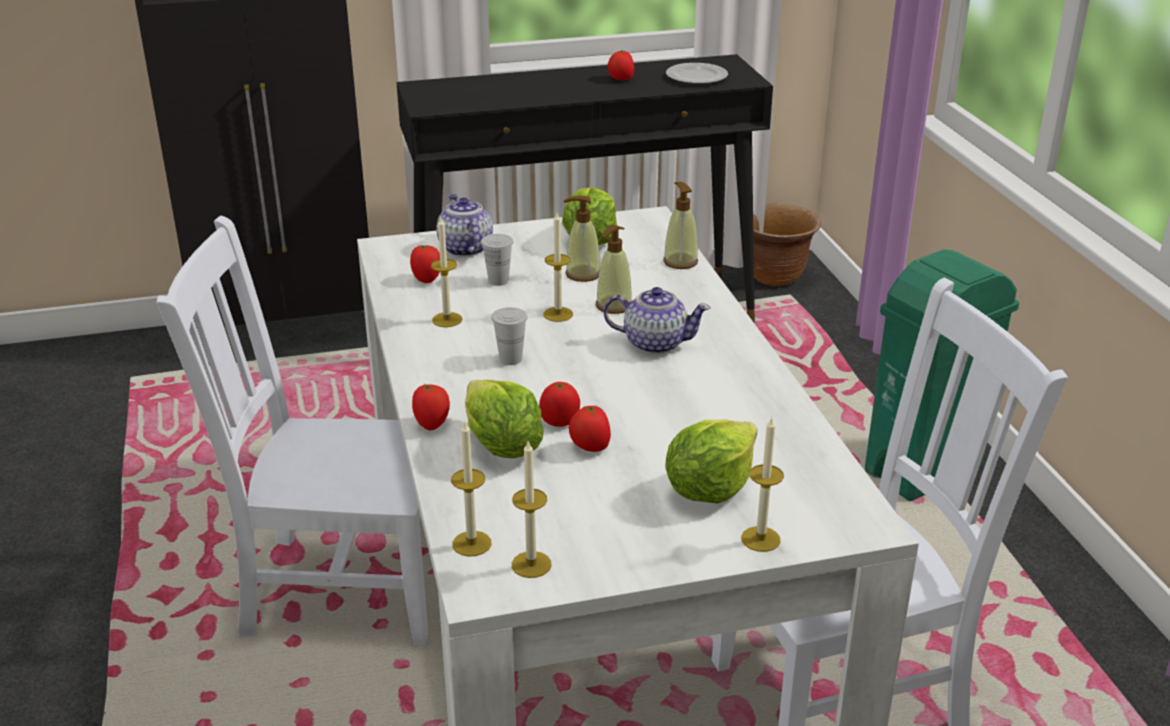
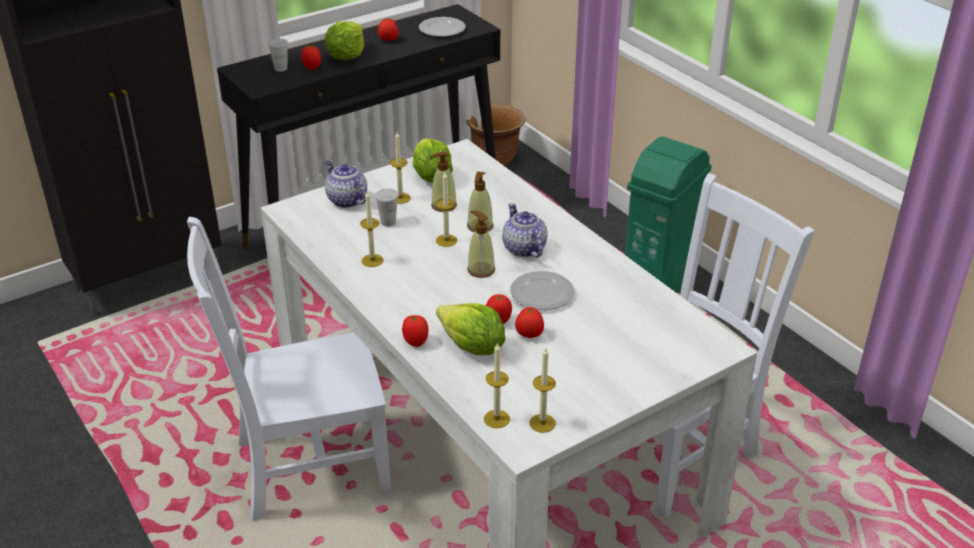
camera: 20 degrees left, 5 degrees up
(427, 279) = (336, 231): tomato -> tomato (312, 67)
(510, 359) = (436, 281): white cup -> white cup (280, 68)
(642, 400) = (541, 293): none -> plate
(654, 343) = (524, 249): teapot -> teapot turned 105 degrees counterclockwise
(680, 262) = (504, 183): soap dispenser -> soap dispenser (481, 270)
(709, 488) = (619, 345): lettuce -> lettuce (346, 56)
(760, 539) = (668, 372): candle -> candle (400, 198)

